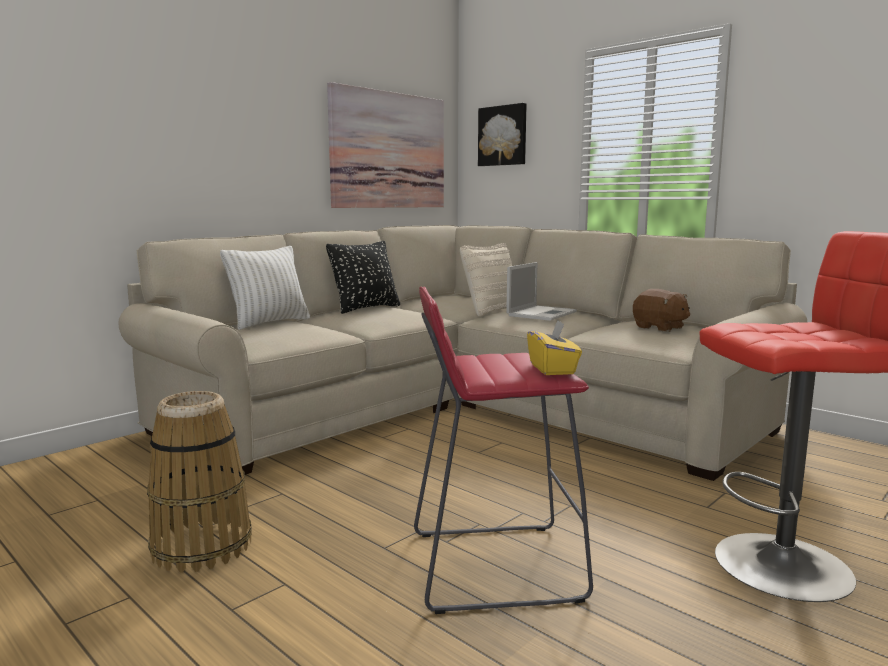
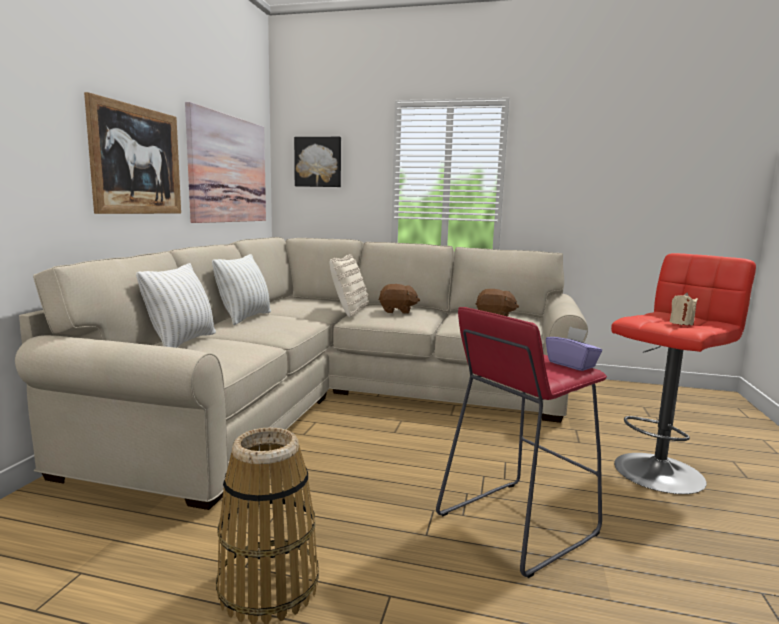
camera: 30 degrees left, 0 degrees up
(263, 145) = (137, 160): none -> picture
(365, 308) = (245, 317): black pillow -> white pillow
(542, 313) = (397, 311): laptop -> brown plush toy
(553, 369) = (571, 364): yellow tissue box -> purple tissue box
(795, 335) = (681, 323): none -> beige candle

